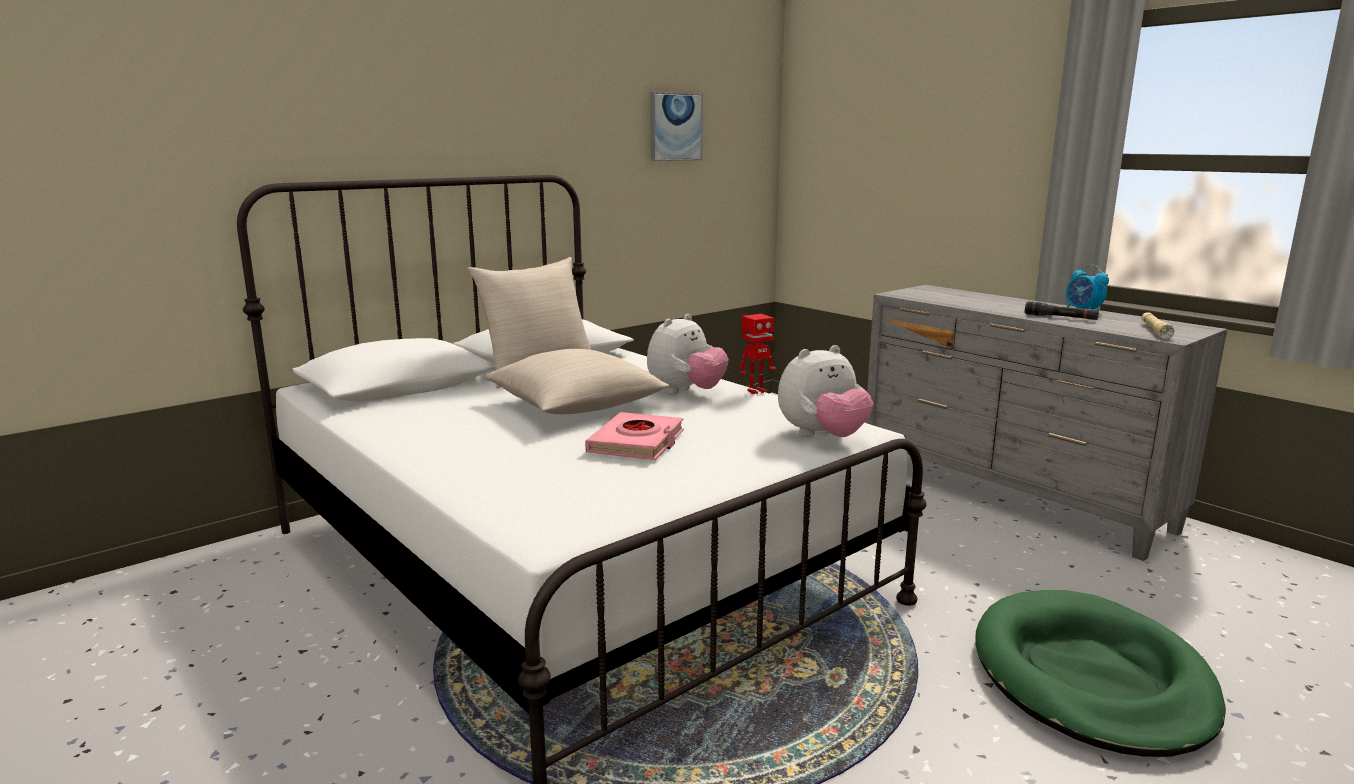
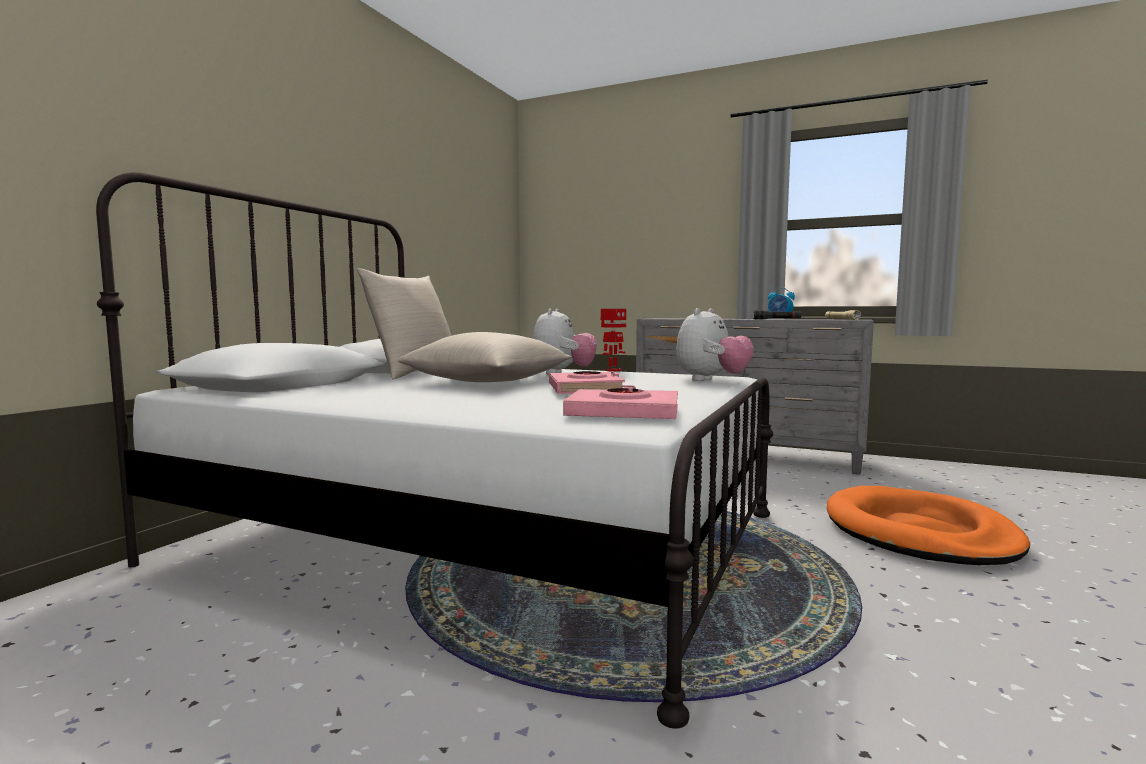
camera: 25 degrees left, 10 degrees down
(583, 506) = (623, 413): none -> pink book
(675, 127) = (459, 204): picture -> none
(1090, 678) = (918, 533): green dog bed -> orange dog bed

